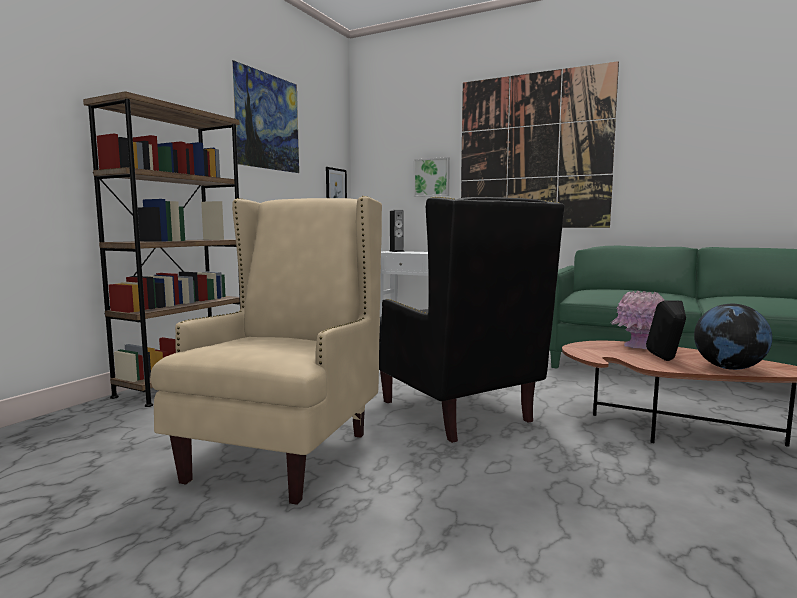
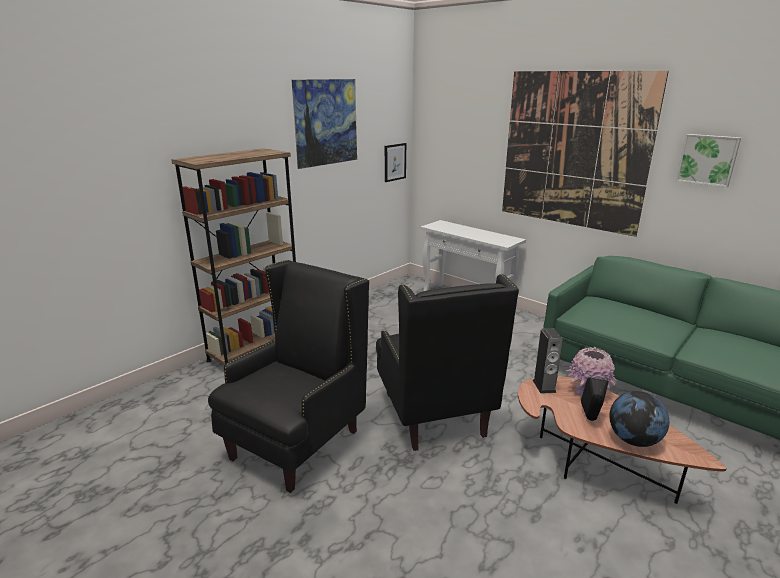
camera: 15 degrees right, 15 degrees up
(282, 455) = (297, 443): beige armchair -> black armchair
(396, 251) = (444, 224): speaker -> speaker (544, 386)
(432, 177) = (480, 160): picture -> picture (707, 159)

